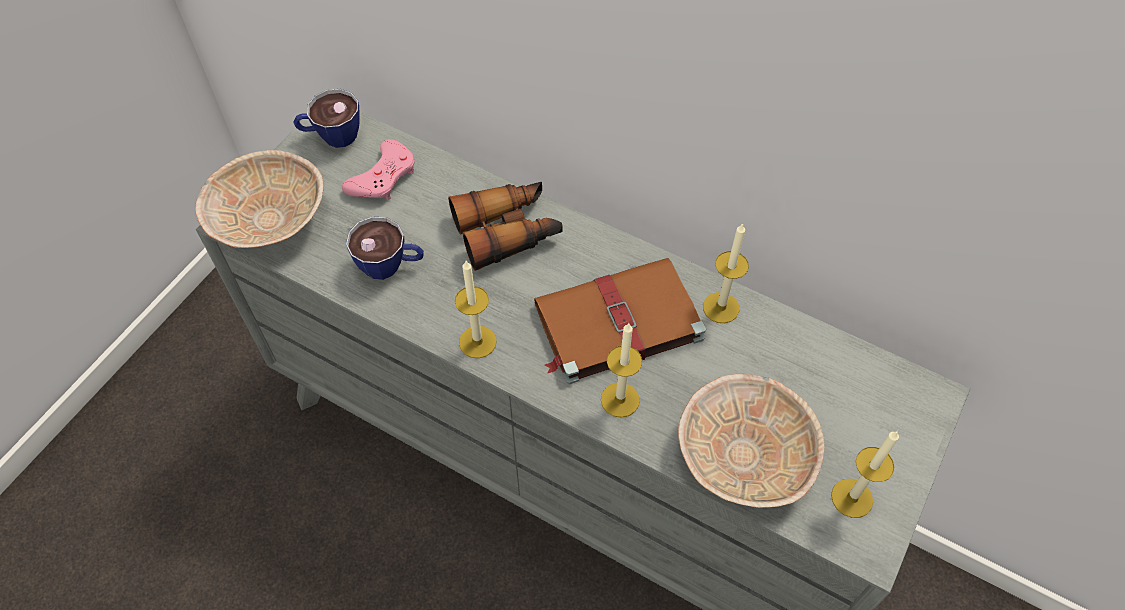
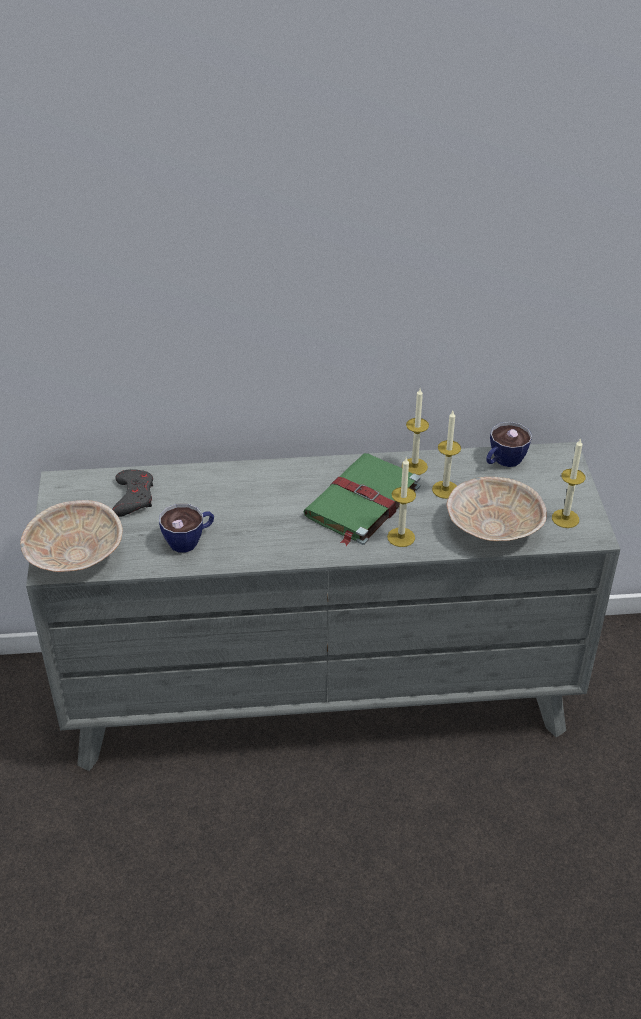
camera: 35 degrees left, 15 degrees down
(332, 136) = (71, 491): cup -> cup (503, 461)
(383, 177) = (133, 497): pink game controller -> grey game controller
(477, 342) = (288, 551): candle -> candle (445, 489)
(508, 231) = (248, 488): binoculars -> none
(615, 323) = (362, 502): brown book -> green book

